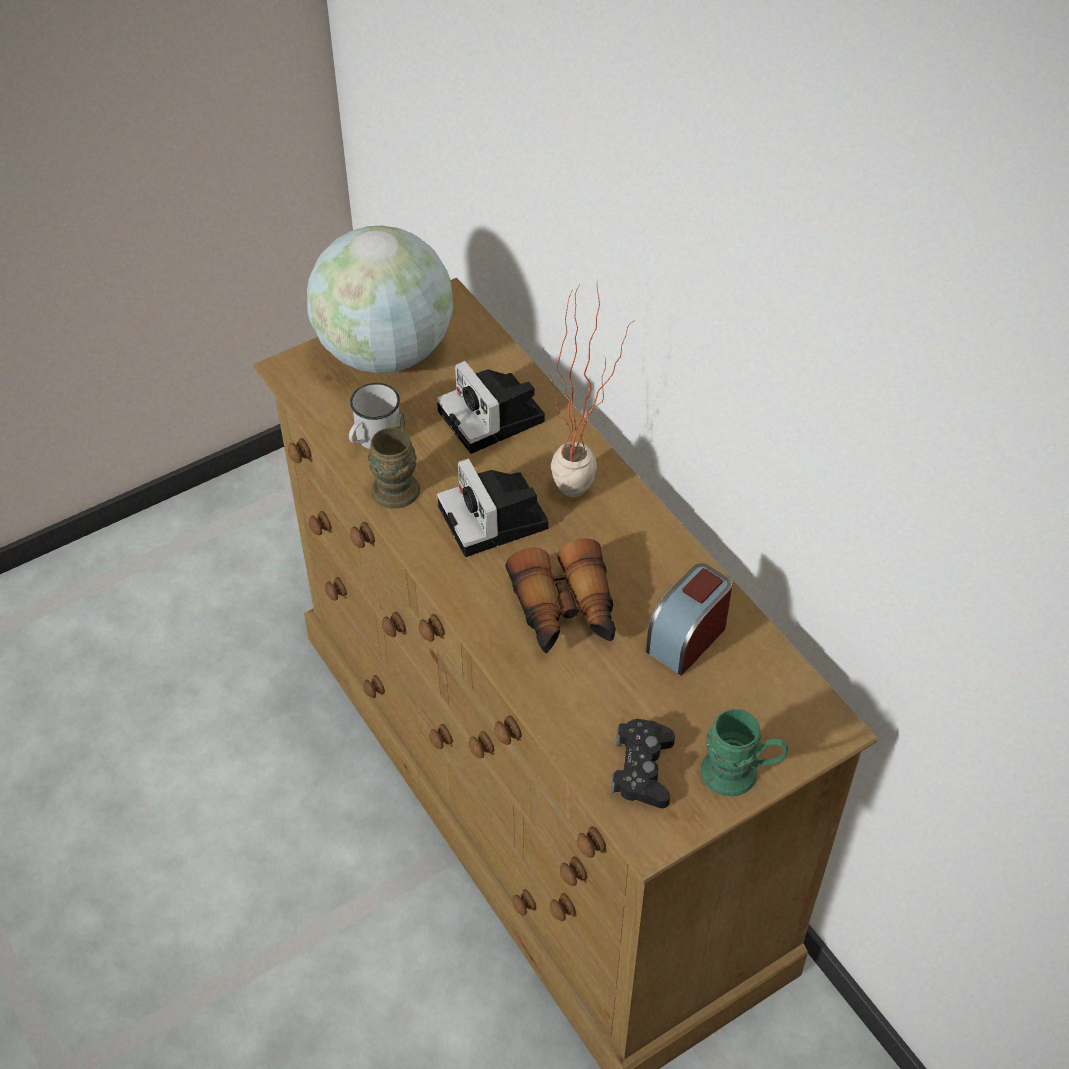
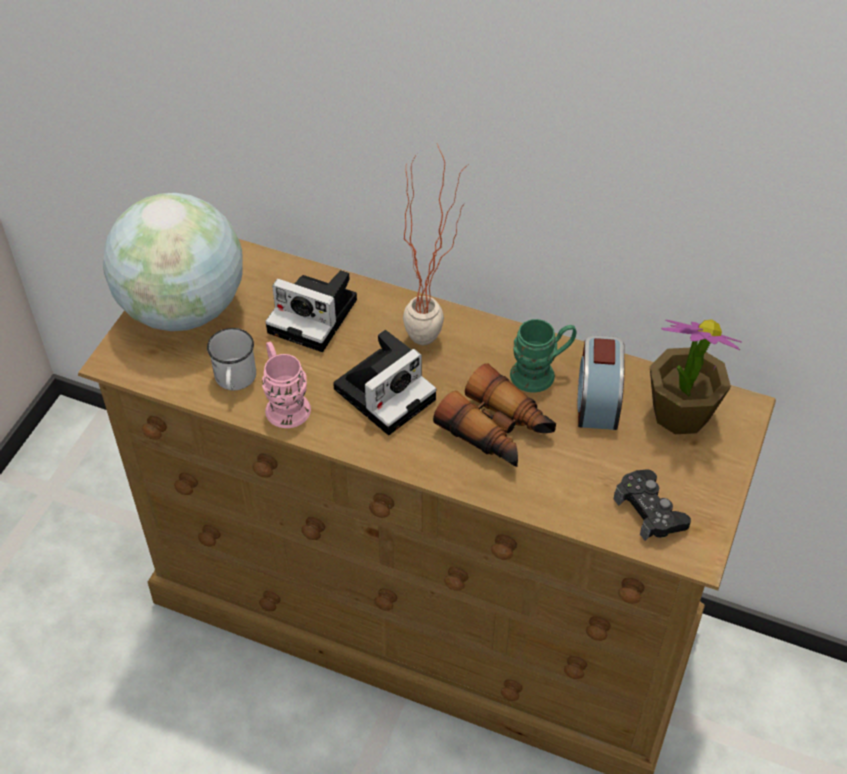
camera: 35 degrees left, 0 degrees up
(397, 482) = (284, 403): brown mug -> pink mug
(496, 520) = (386, 391): camera -> camera turned 75 degrees counterclockwise
(740, 775) = (715, 475): green mug -> green mug (541, 373)
(761, 695) = (680, 413): none -> potted plant

